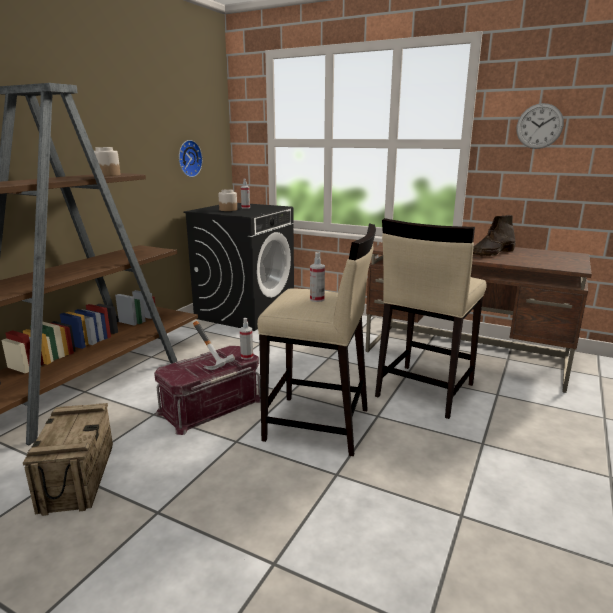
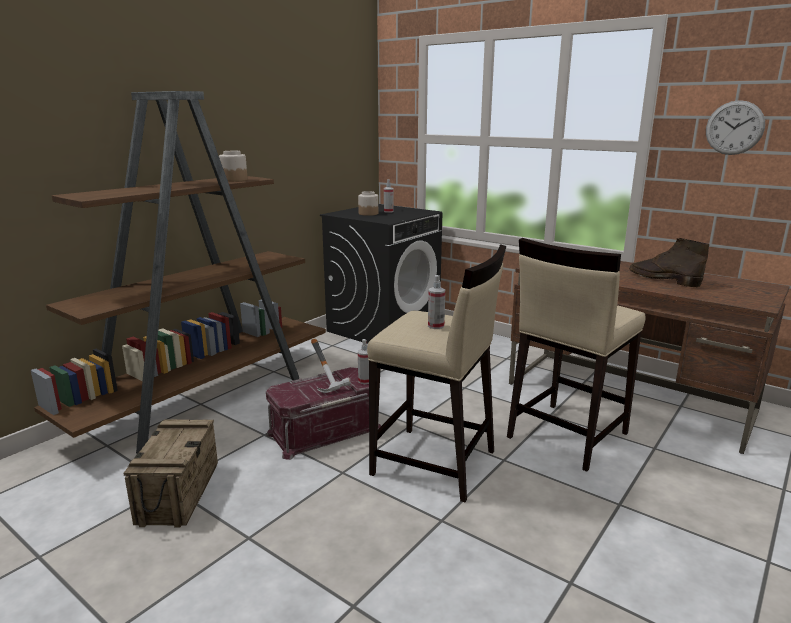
camera: 10 degrees right, 0 degrees up
(188, 158) = (328, 156): wall clock -> none
(491, 253) = (663, 279): brown boot -> brown boot turned 75 degrees clockwise

